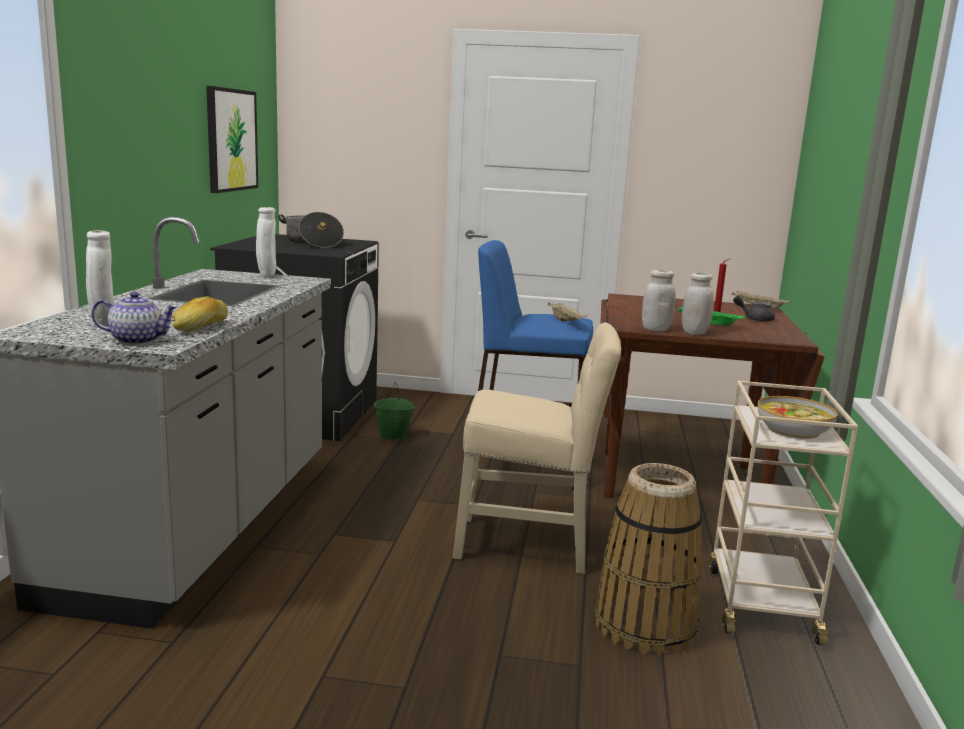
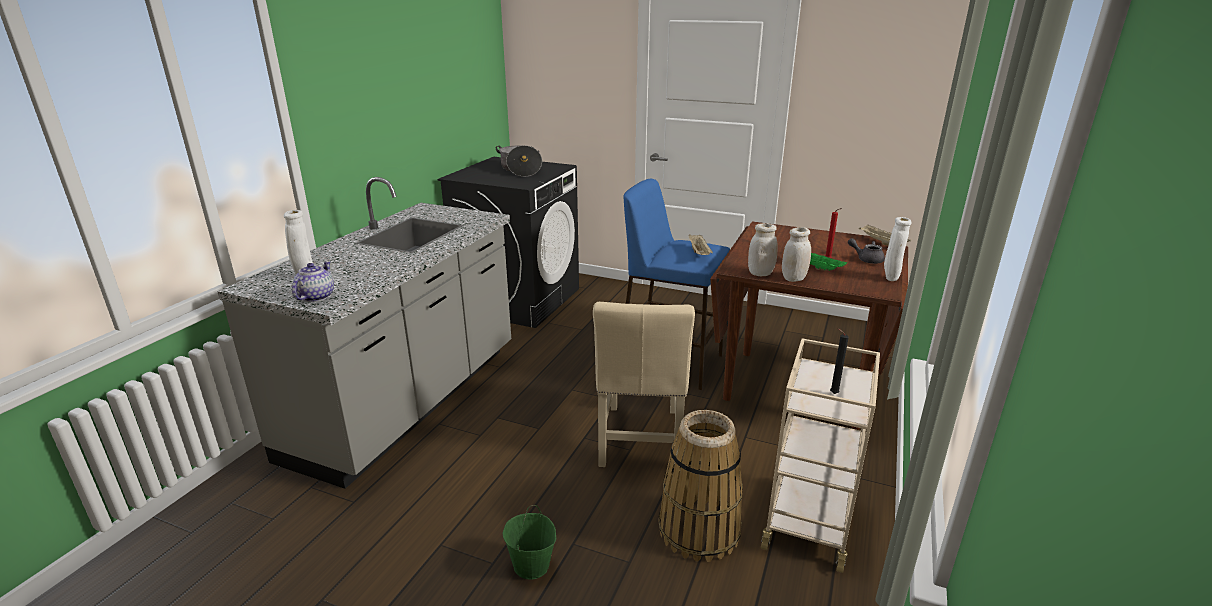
camera: 15 degrees right, 10 degrees up
(137, 340) = (316, 296): teapot -> teapot turned 90 degrees counterclockwise
(201, 327) = (370, 280): bread -> none
(231, 140) = (455, 89): picture -> none
(266, 276) = (462, 212): white vase -> white vase (890, 279)
(393, 435) = (578, 325): green bucket -> green bucket (532, 565)
(530, 544) = (641, 441): beige chair -> beige chair turned 75 degrees clockwise
(792, 429) = (832, 393): bowl -> black candle

